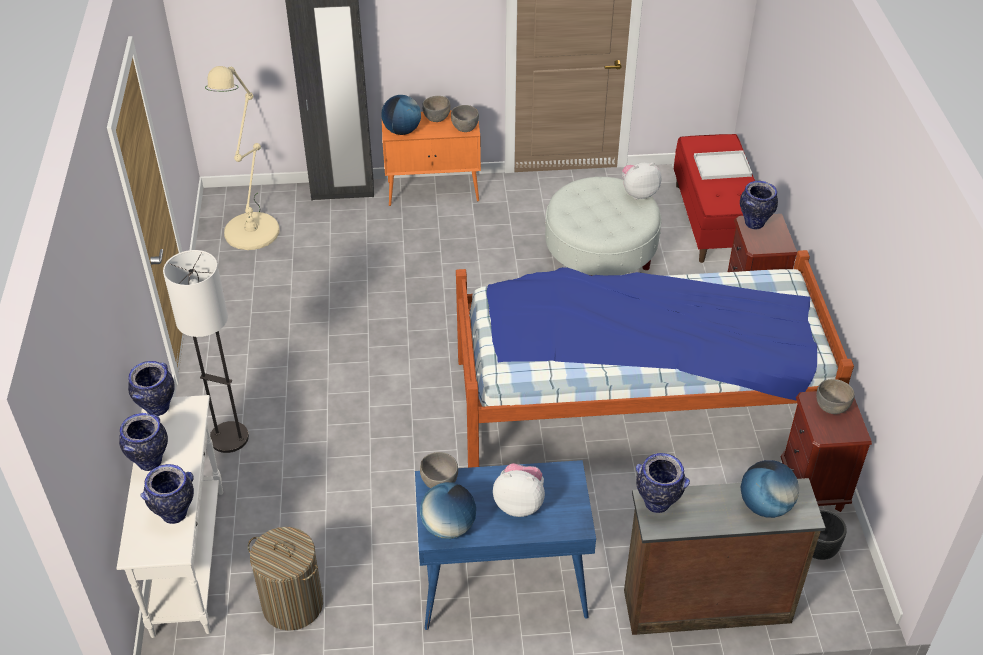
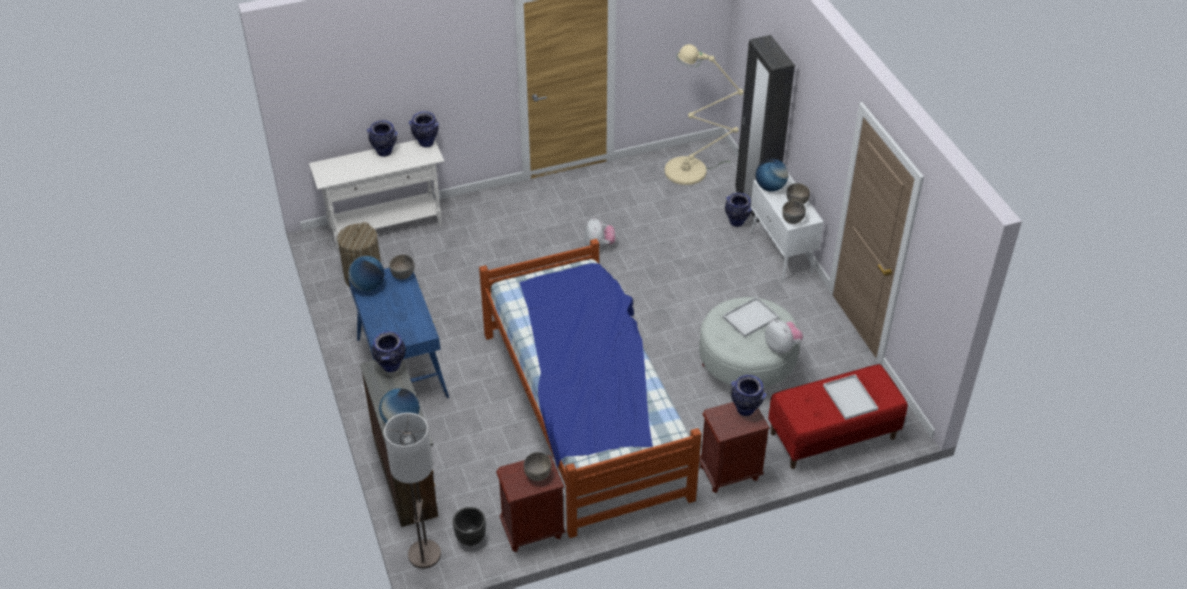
camera: 75 degrees right, 0 degrees up
(175, 514) = (349, 172): vase -> vase (737, 222)
(229, 438) = (485, 215): floor lamp -> floor lamp (424, 555)
(434, 191) = (781, 253): orange cabinet -> white cabinet
(519, 503) = (394, 314): plush toy -> plush toy (599, 245)
(589, 205) = (750, 318): none -> white tray

